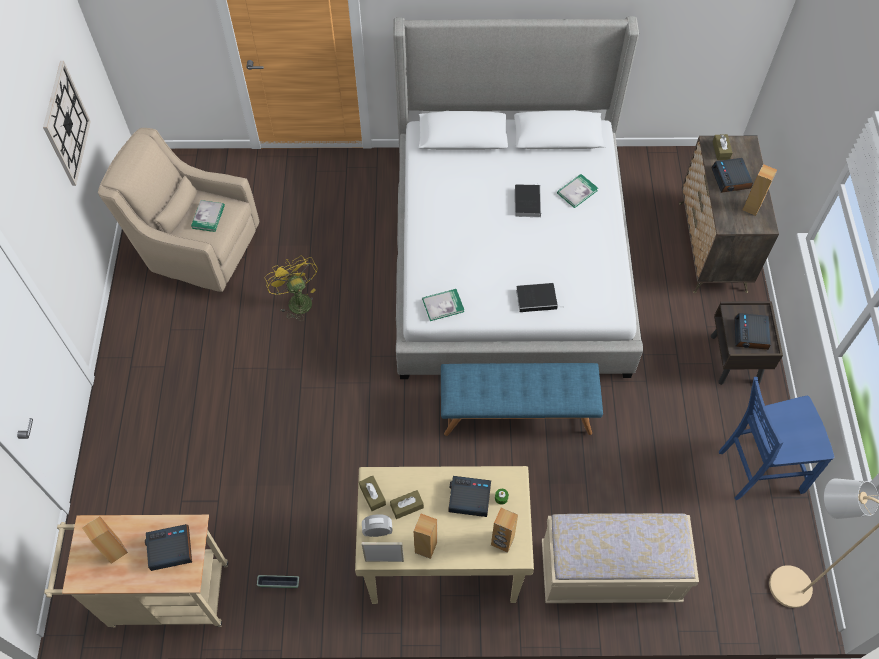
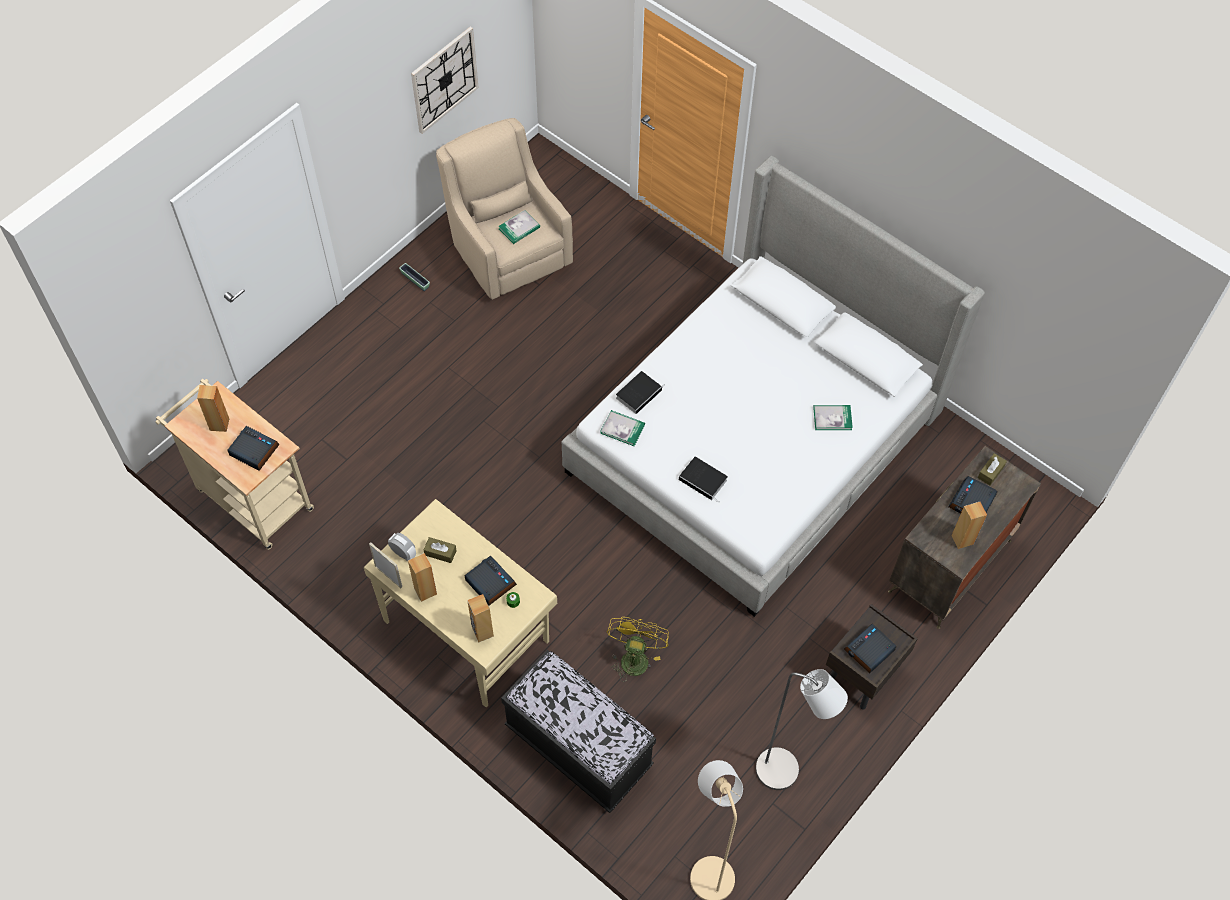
camera: 40 degrees right, 0 degrees up
(279, 584) = (333, 553): planter -> planter (415, 280)
(296, 300) = (545, 349): yellow fan -> yellow fan (634, 656)
(372, 495) = (424, 526): brown tissue box -> none
(517, 412) = (632, 570): blue bench -> none
(527, 201) = (779, 395): book -> book (639, 393)
(609, 573) = (578, 747): beige bench -> black bench
(758, 469) = (785, 773): blue chair -> grey floor lamp

